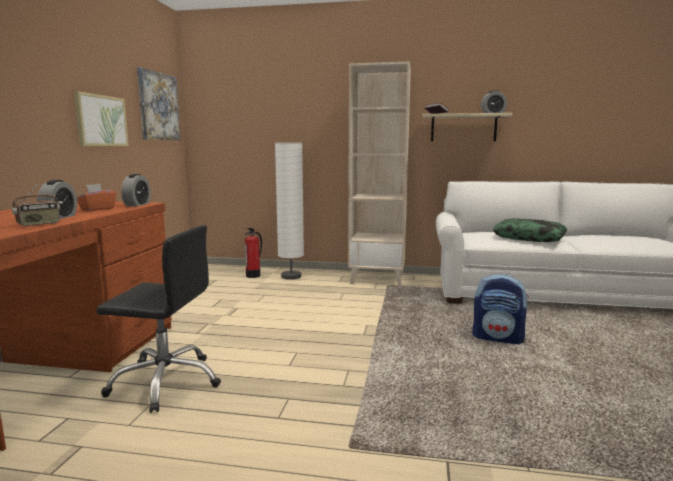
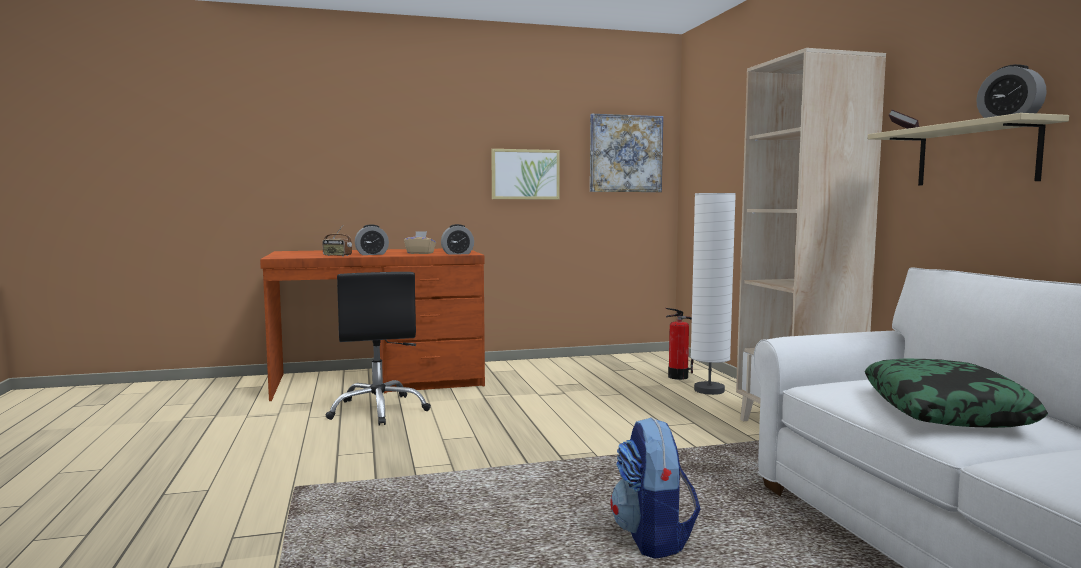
camera: 65 degrees right, 5 degrees down
(97, 209) = (420, 253): orange tissue box -> beige tissue box

